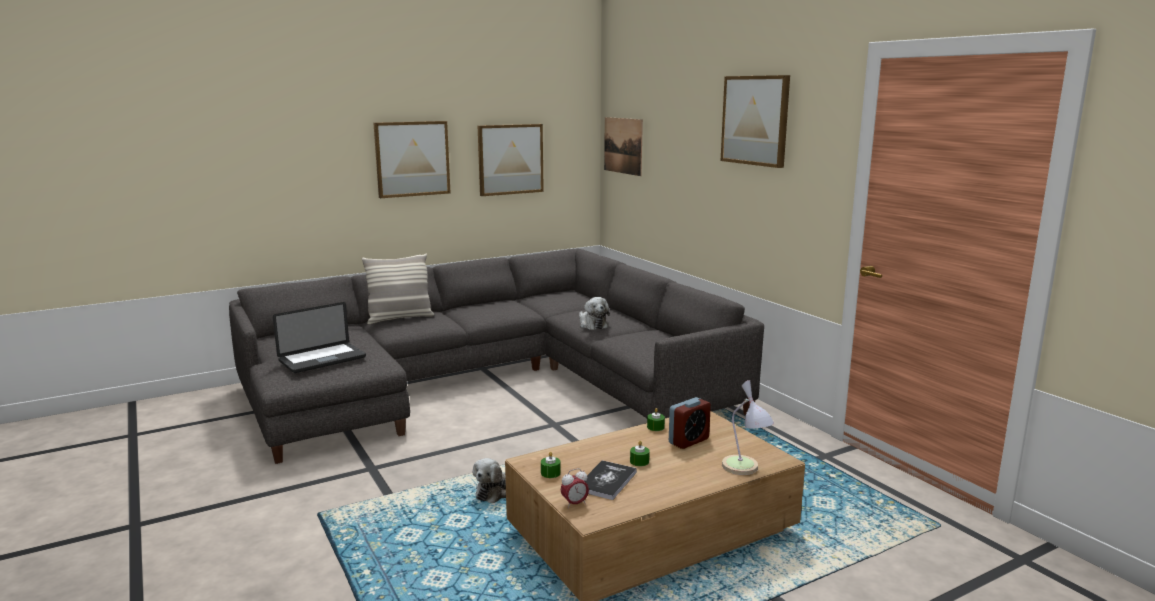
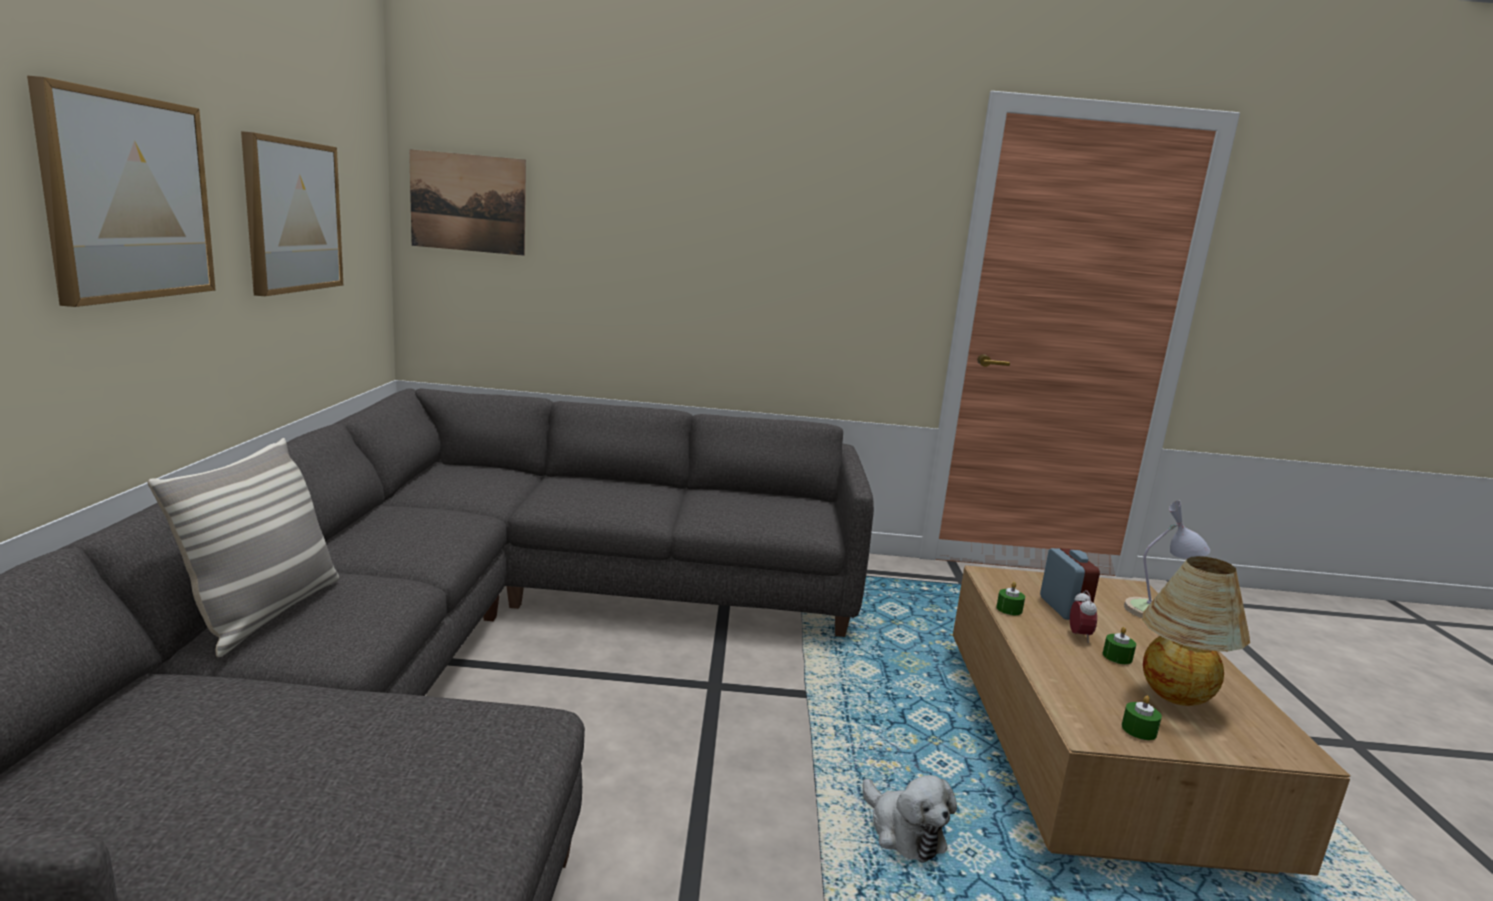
camera: 60 degrees left, 0 degrees up
(322, 359) = (377, 794): laptop -> none
(574, 504) = (1251, 747): alarm clock -> alarm clock (1079, 636)
(592, 325) = (626, 506): plush toy -> none
(606, 481) = (1176, 699): book -> table lamp
(755, 120) = (796, 175): picture -> none

